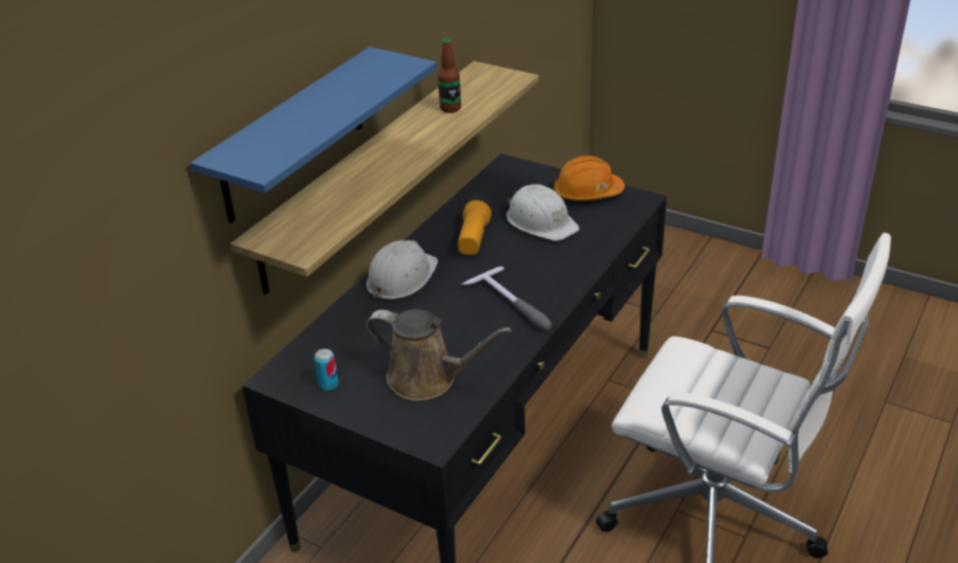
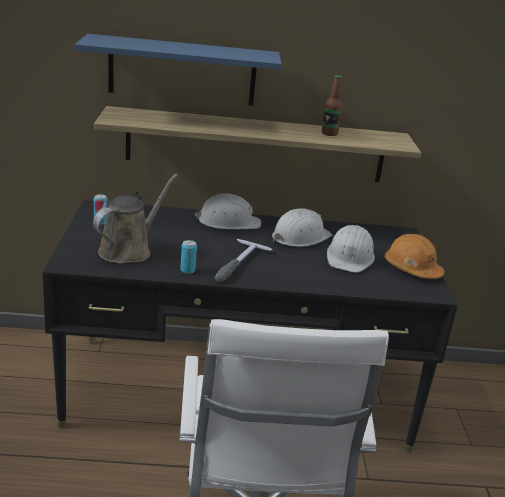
camera: 55 degrees right, 10 degrees down
(428, 379) = (129, 250): brown watering can -> brown watering can turned 135 degrees counterclockwise
(474, 237) = (300, 237): flashlight -> white hard hat
(506, 345) = (187, 270): none -> can

